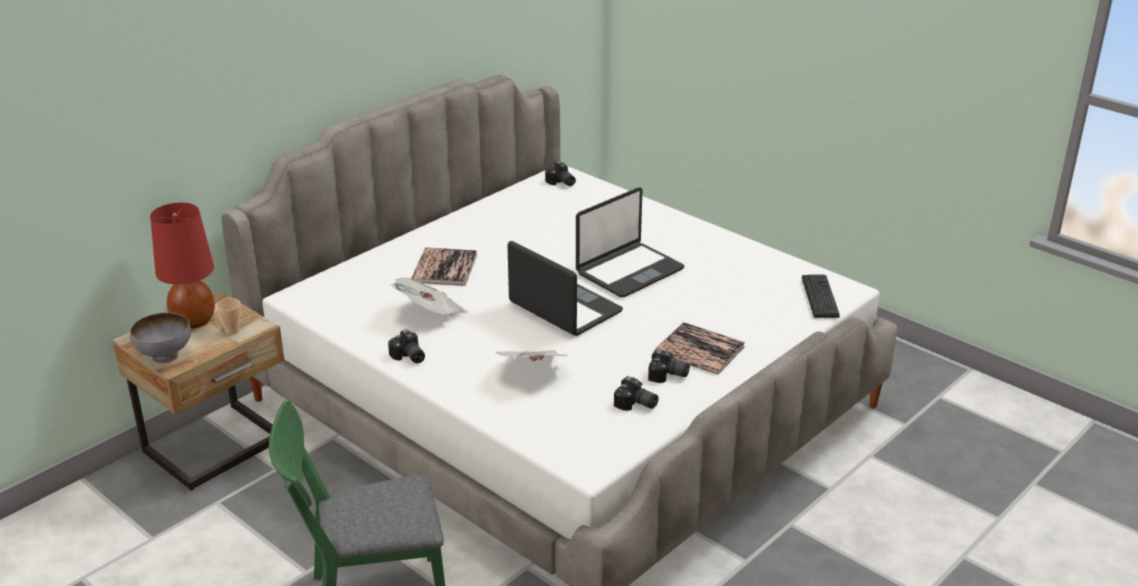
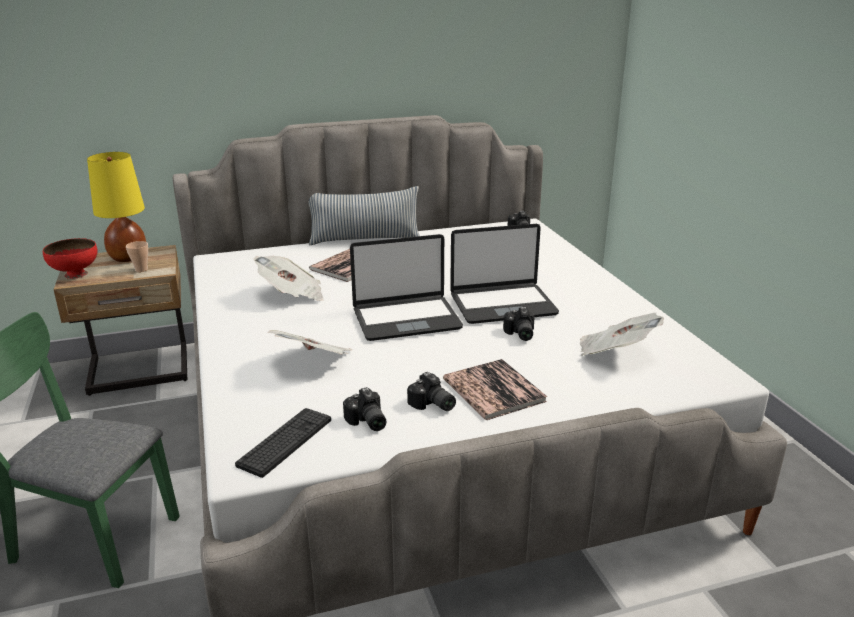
camera: 30 degrees right, 5 degrees down
(165, 357) = (75, 274): grey bowl -> red bowl
(193, 321) = (127, 258): red table lamp -> yellow table lamp
(408, 357) = (229, 321): camera -> camera (519, 334)
(422, 232) = (364, 239): none -> pillow
(564, 308) = (406, 319): laptop -> laptop turned 90 degrees clockwise
(755, 291) = (615, 353): none -> newspaper
(820, 297) = (684, 376): keyboard -> keyboard (285, 442)

